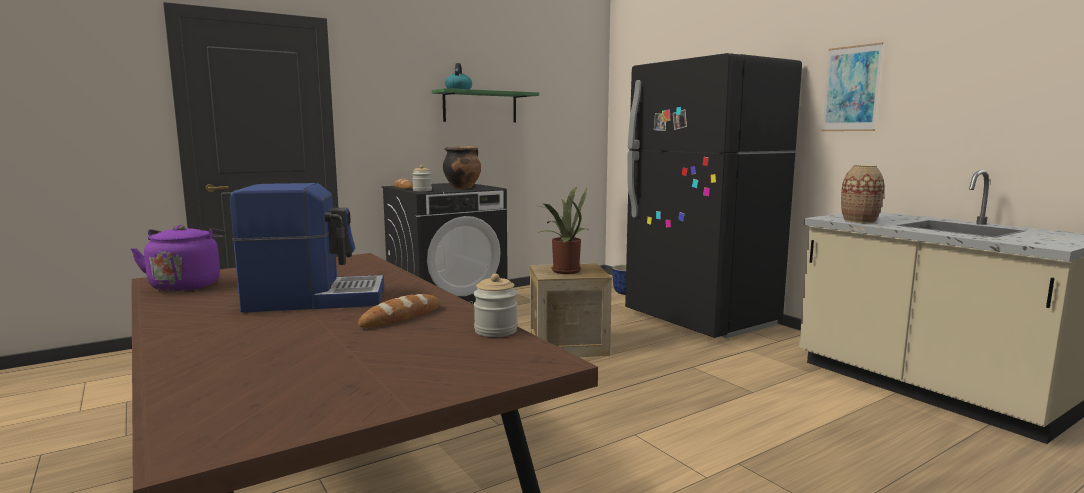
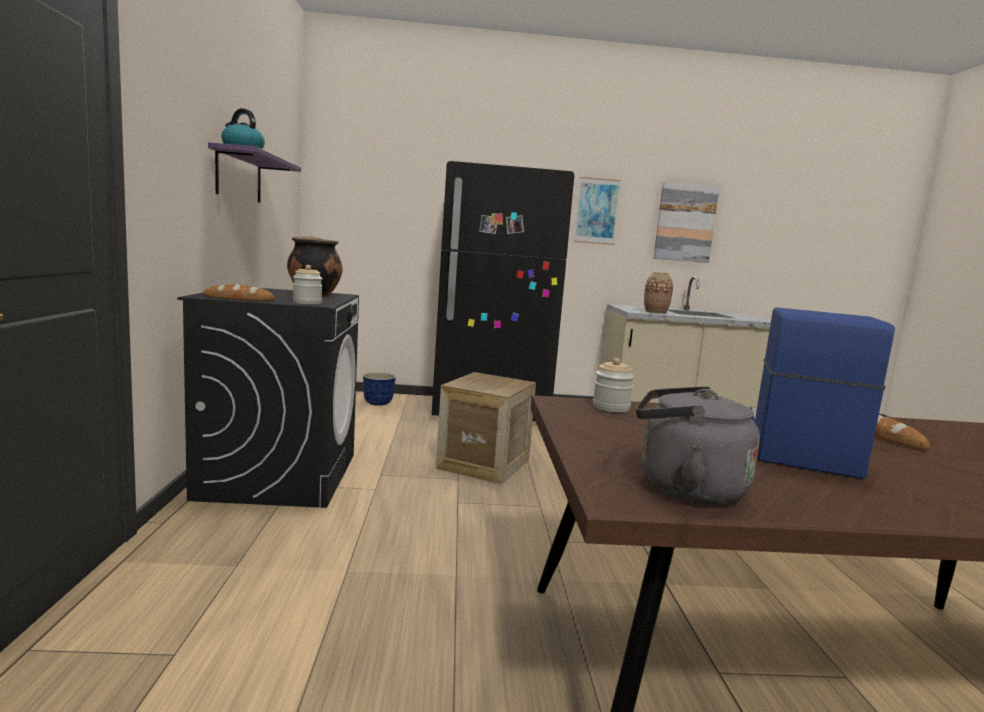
camera: 60 degrees left, 0 degrees up
(186, 285) = (684, 488): purple kettle -> grey kettle
(480, 107) = (239, 176): green shelf -> purple shelf
(495, 330) = (919, 423): jar -> jar (611, 407)
(563, 271) = (488, 384): potted plant -> none
(988, 87) = (685, 223): none -> picture

